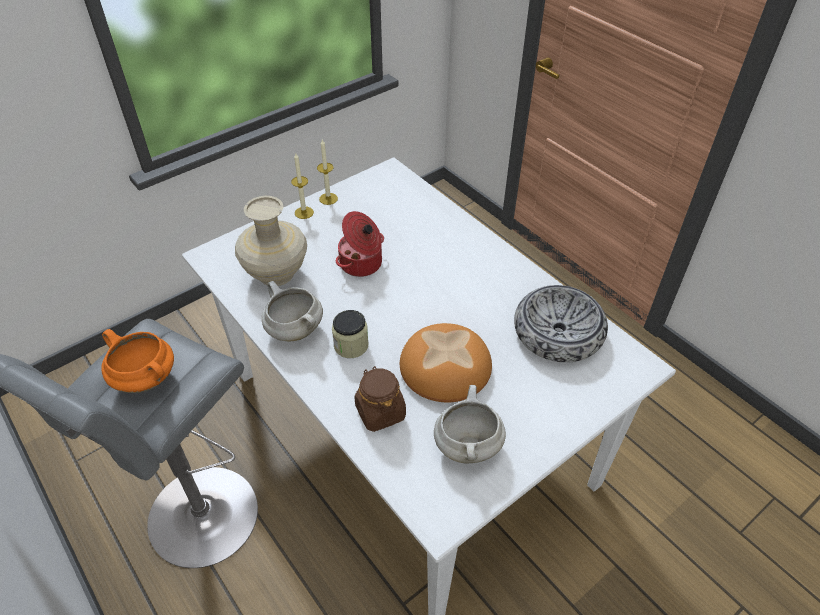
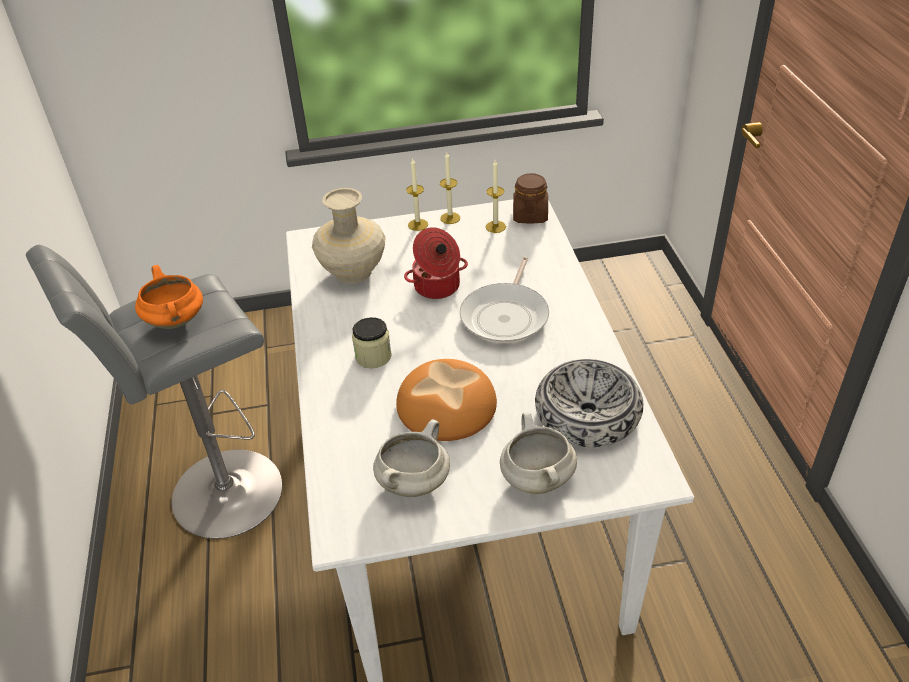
camera: 30 degrees right, 5 degrees down
(293, 330) = (332, 326): white cooking pot -> white cooking pot (536, 478)
(373, 196) = (495, 227): none -> candle
(380, 412) = (356, 423): brown jar -> brown jar (530, 215)
(437, 271) = (506, 315): none -> frying pan

